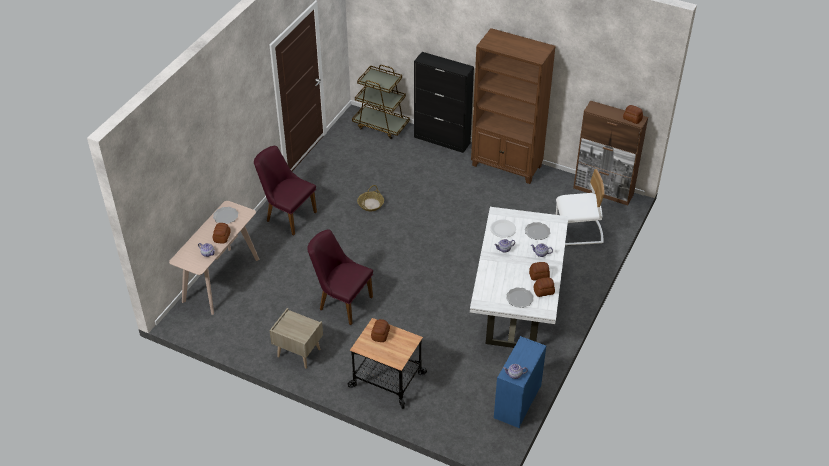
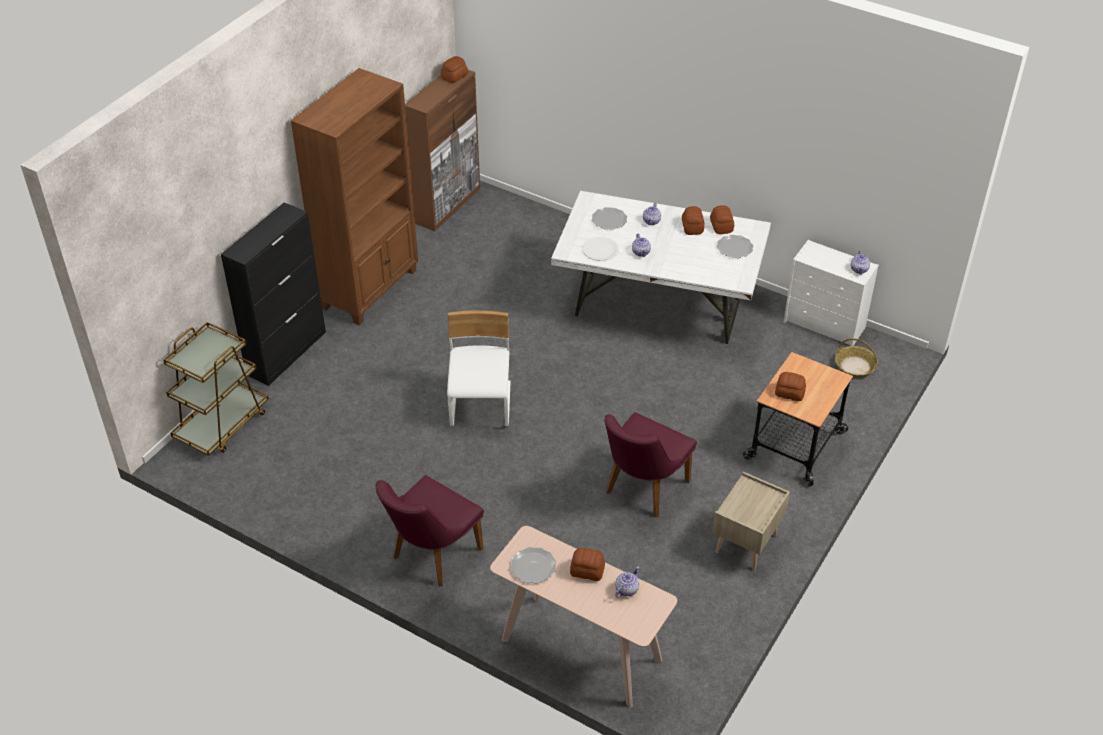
camera: 85 degrees left, 0 degrees up
(370, 204) = (425, 447): basket -> basket (854, 366)
(517, 402) = (825, 325): blue dresser -> white dresser
(579, 232) = (526, 237): white chair -> white chair (481, 405)

